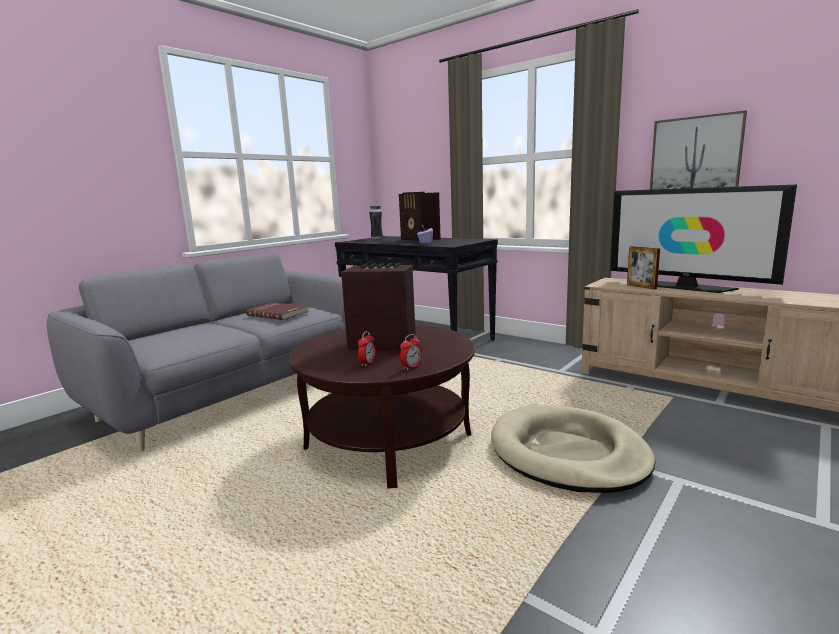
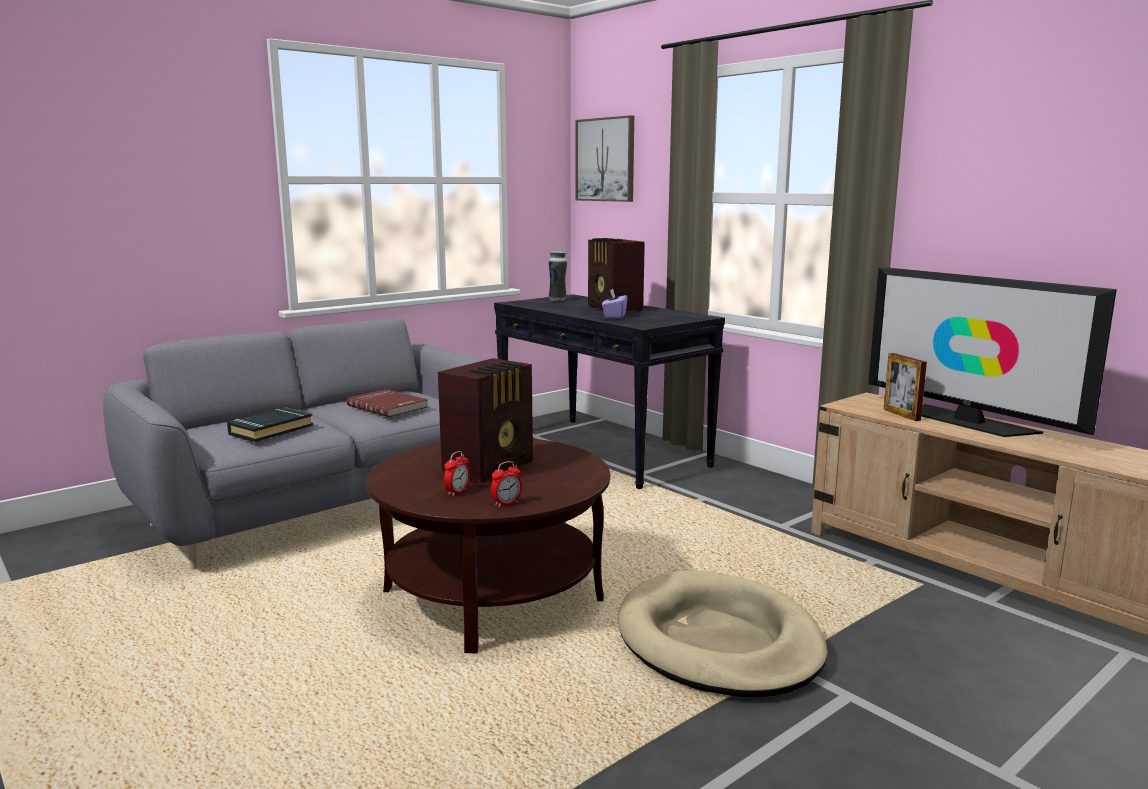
camera: 10 degrees right, 0 degrees up
(193, 336) = (270, 430): none -> black book
(381, 344) = (491, 467): radio -> radio turned 105 degrees clockwise
(695, 158) = (1007, 226): picture -> picture (605, 160)

